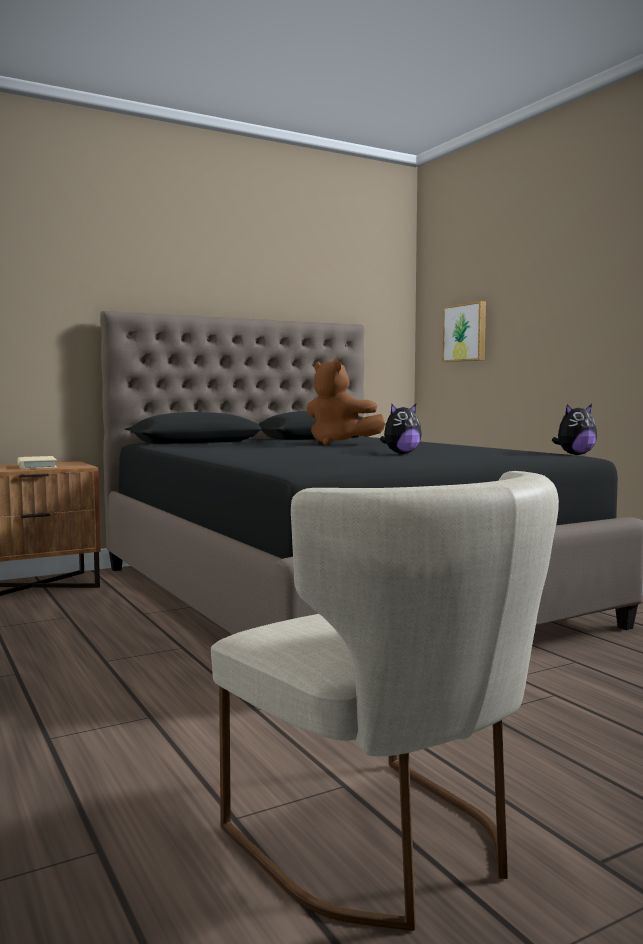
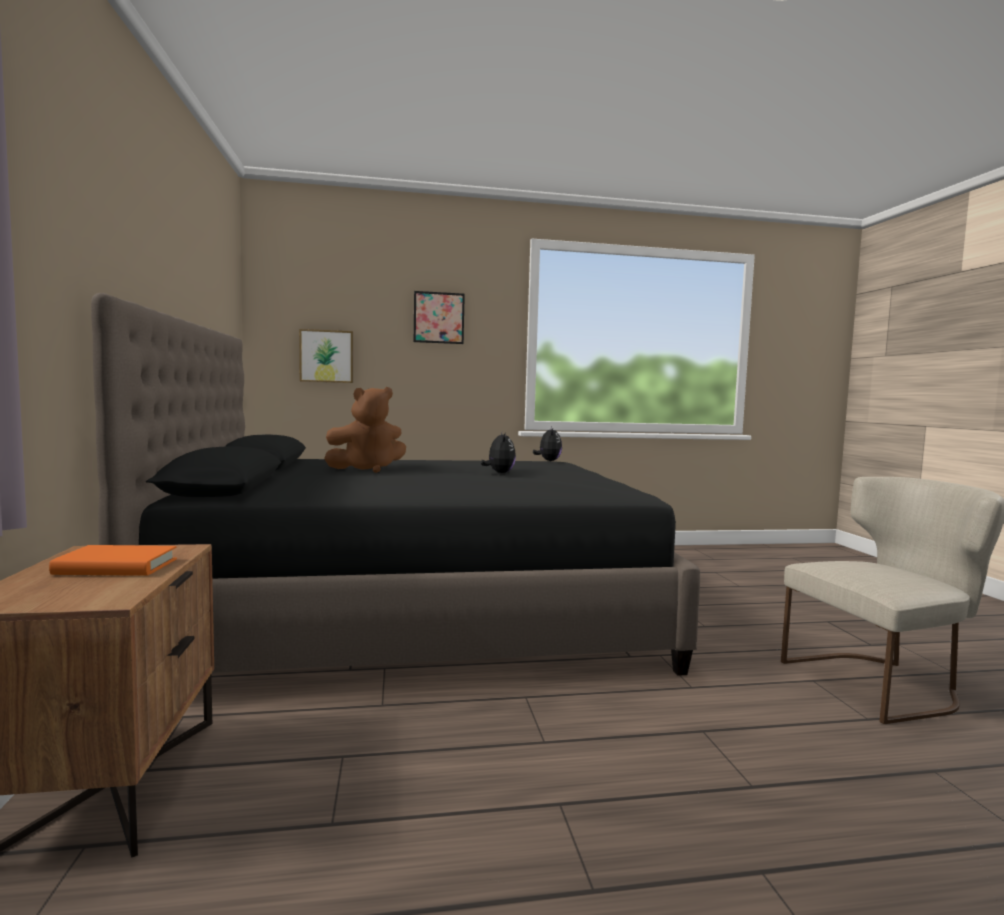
camera: 70 degrees left, 0 degrees up
(36, 466) = (116, 567): beige book -> orange book
(561, 266) = (438, 318): none -> picture

